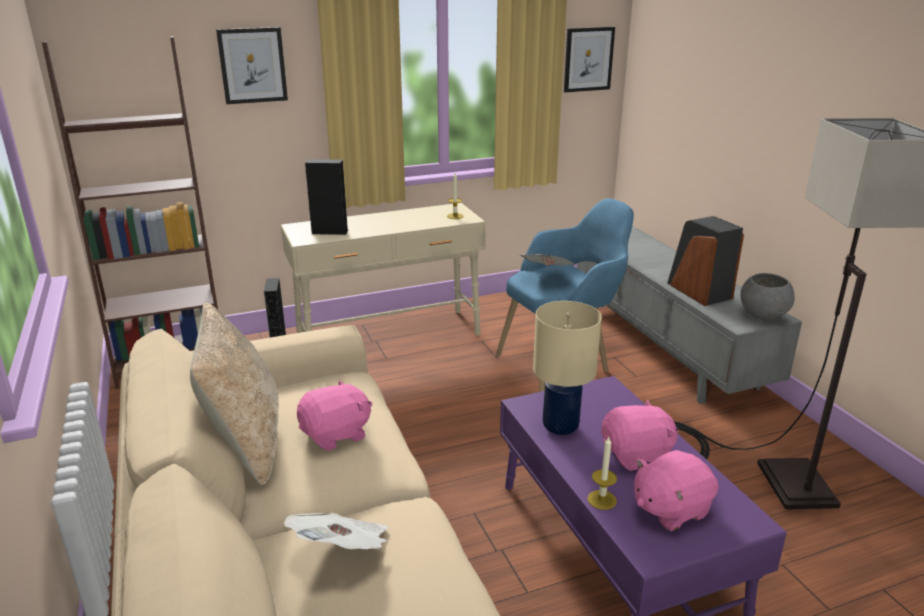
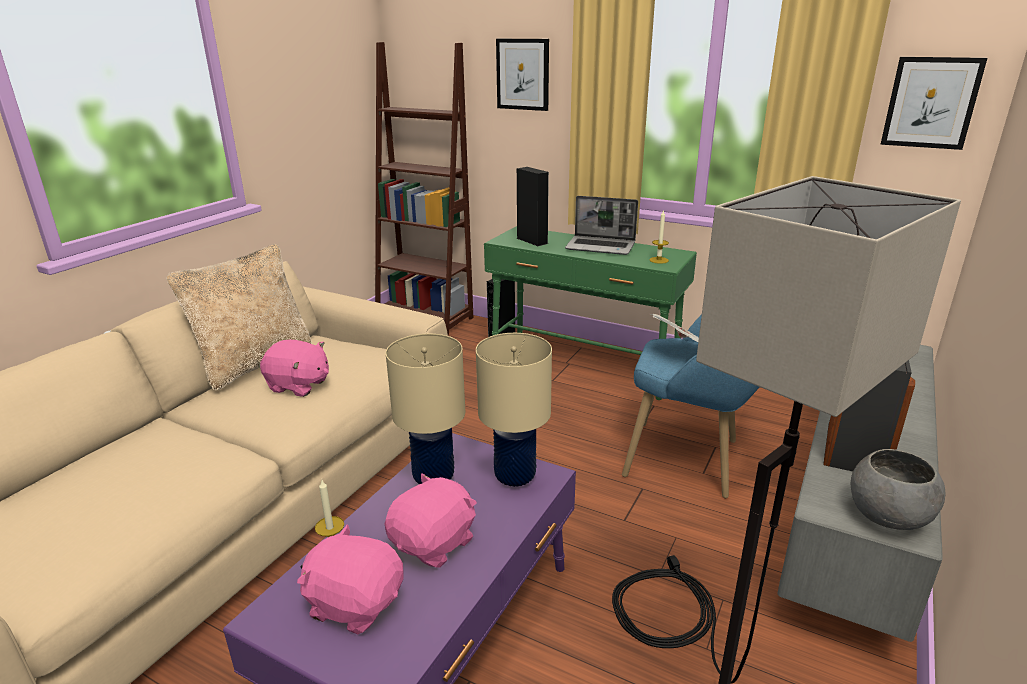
camera: 50 degrees right, 0 degrees up
(343, 550) = (156, 452): newspaper -> none
(389, 338) = (582, 367): beige console table -> green console table
(394, 219) = (601, 247): none -> laptop
(597, 398) = (515, 478): none -> beige table lamp
(637, 455) = (434, 543): pink plush toy -> pink plush toy turned 90 degrees counterclockwise

